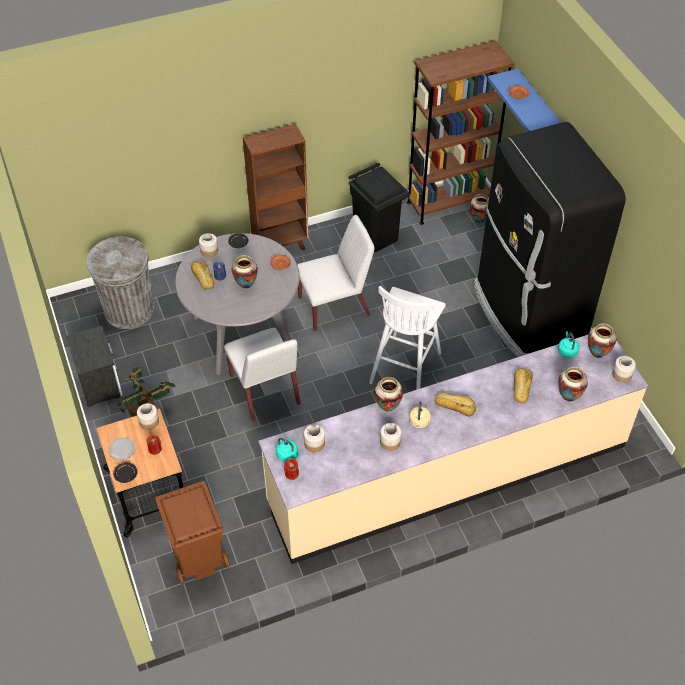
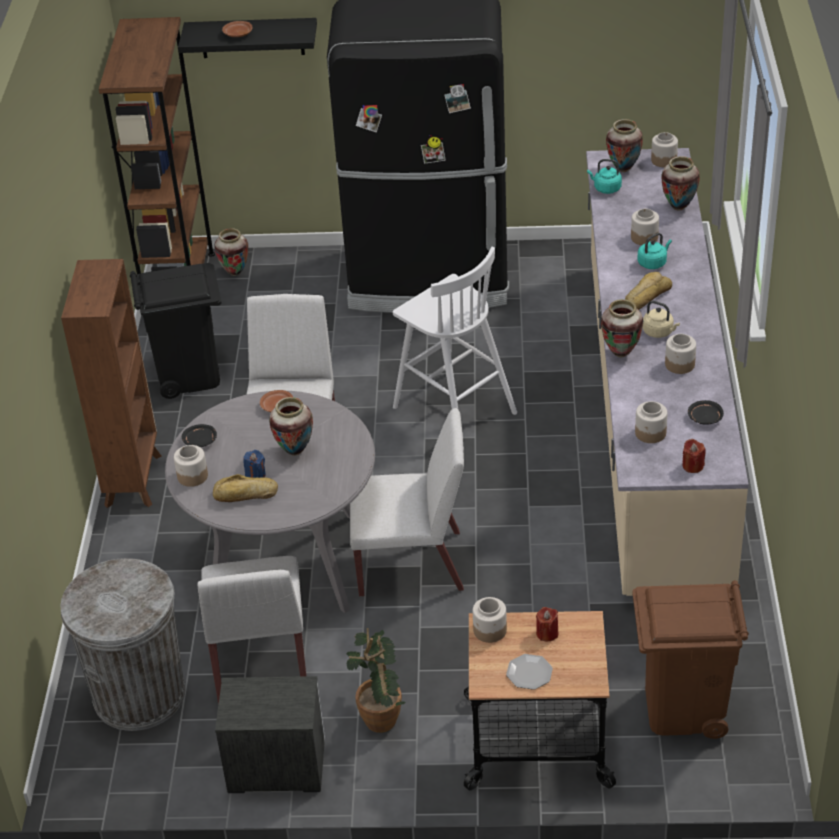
camera: 65 degrees left, 10 degrees down
(125, 475) = (581, 677): black plate -> black plate (705, 418)
(167, 350) = (261, 662): none -> white chair
(288, 455) = (659, 462): turquoise kettle -> turquoise kettle (653, 263)
(521, 387) = (644, 237): bread -> jar
(537, 105) = (252, 37): blue shelf -> black shelf

